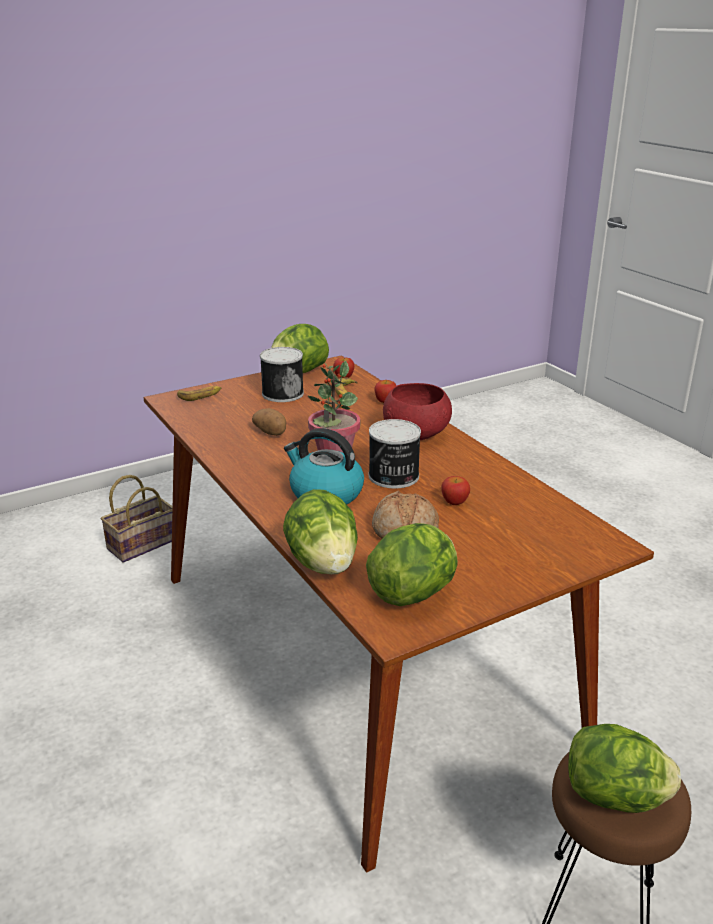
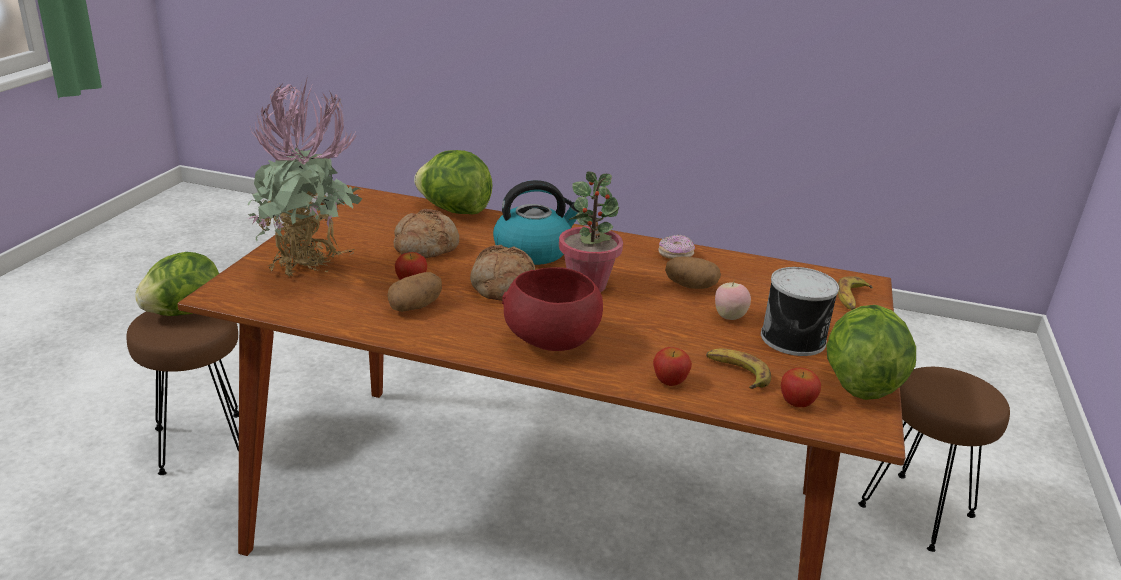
camera: 135 degrees right, 0 degrees up
(143, 543) = (917, 512): basket -> brown stool
(233, 452) = (675, 256): none -> donut
(290, 412) = (729, 317): none -> apple
(393, 476) = (500, 285): can -> bread
(414, 592) = (366, 214): lettuce -> none
(473, 483) = (415, 306): none -> potato
(527, 538) = (312, 274): none -> potted plant

